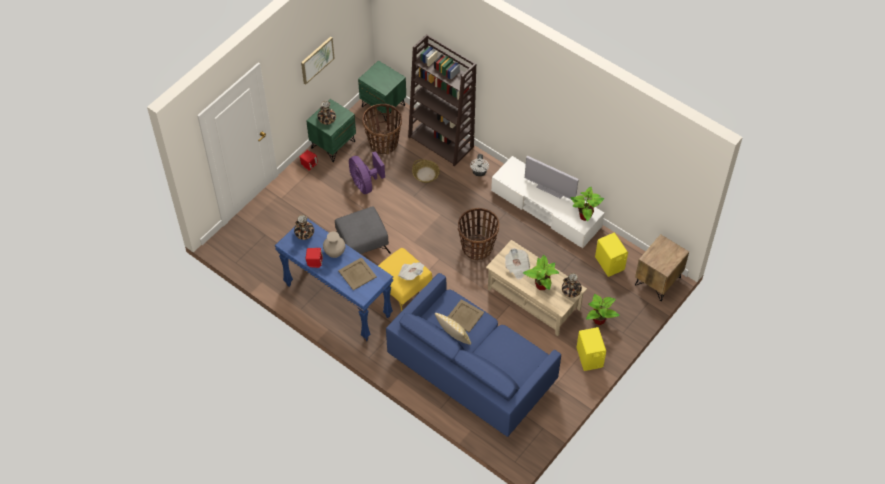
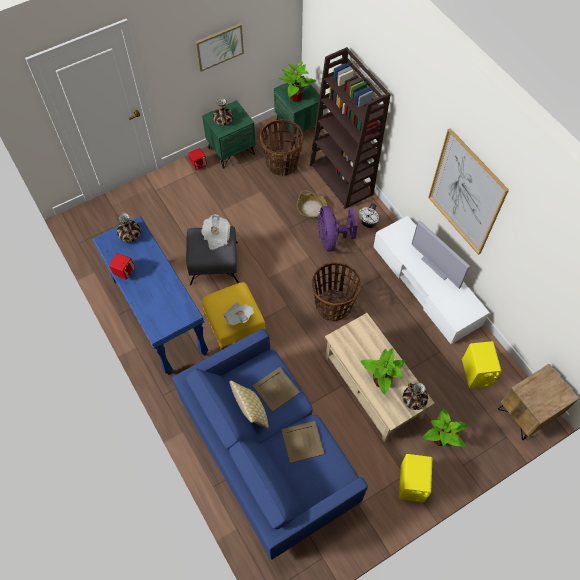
camera: 20 degrees right, 5 degrees up
(334, 251) = (152, 266): beige vase -> none
(357, 273) = (164, 301): beige tray -> beige tray (302, 441)
(365, 183) = (245, 200): purple fan -> purple fan (332, 239)
(517, 268) = (361, 349): newspaper -> newspaper (216, 237)
(559, 124) = (466, 193): none -> picture
(584, 216) = (464, 309): potted plant -> potted plant (295, 97)

